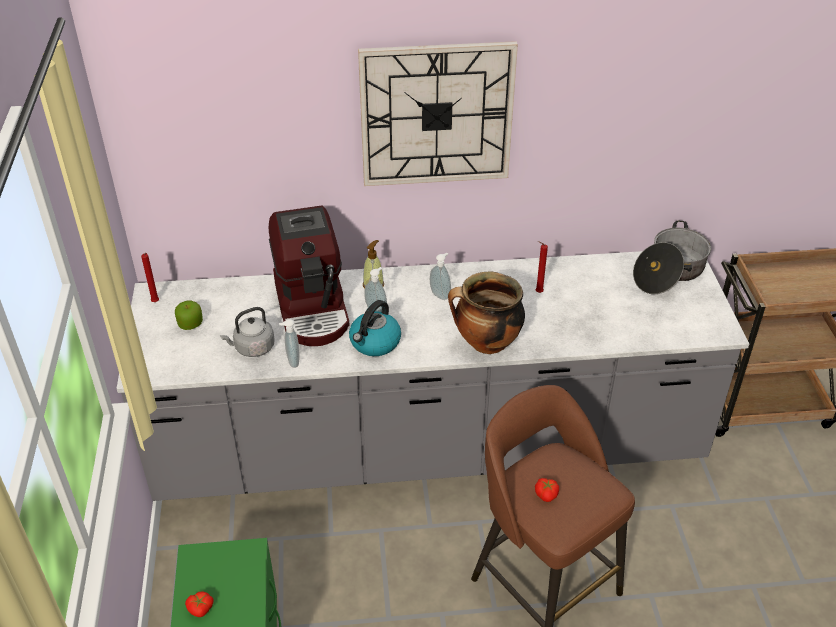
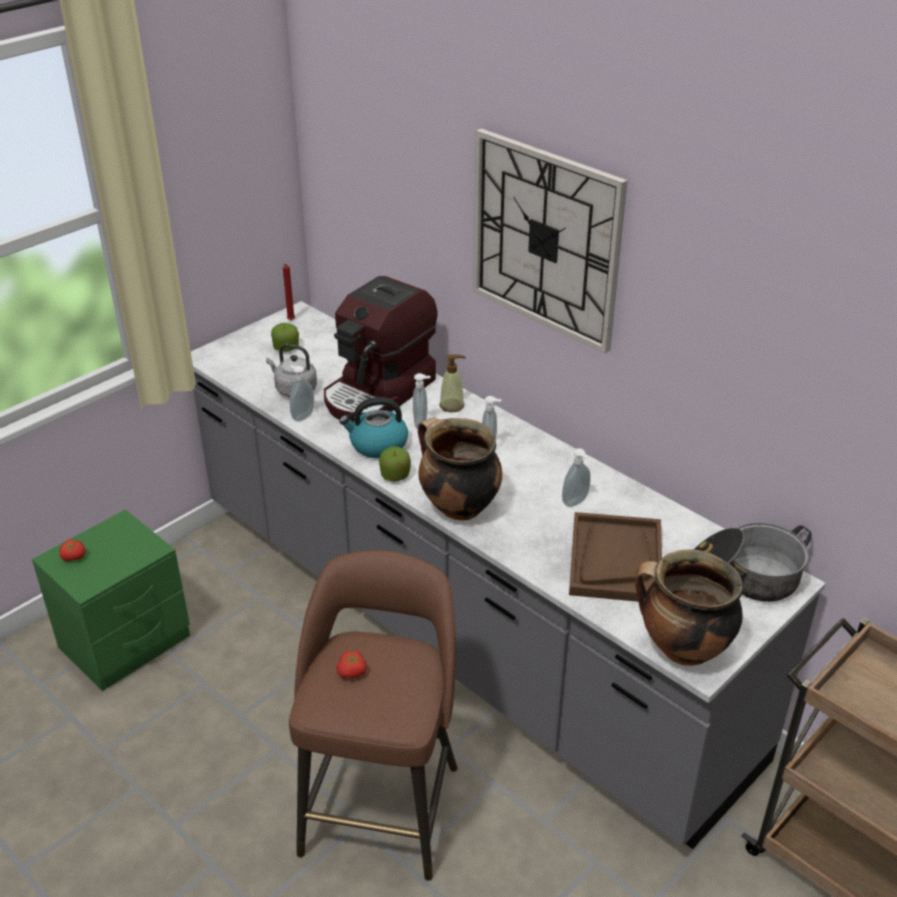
camera: 50 degrees right, 5 degrees down
(419, 353) = (395, 475): none -> apple
(537, 292) = (576, 502): red candle -> soap dispenser
(606, 309) = (615, 560): none -> brown tray
(705, 330) = (682, 649): none -> cooking pot

